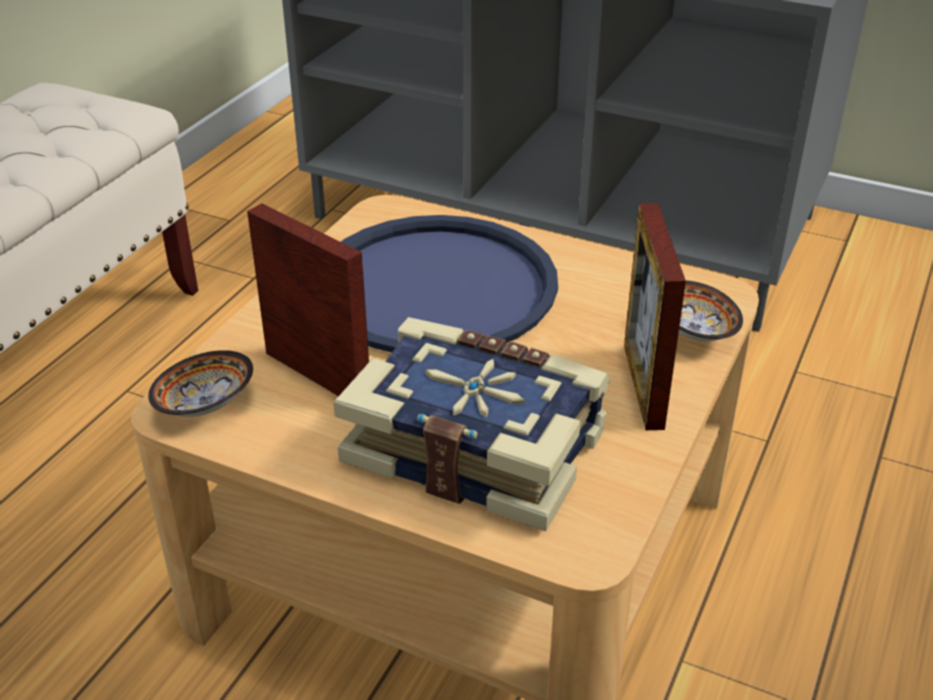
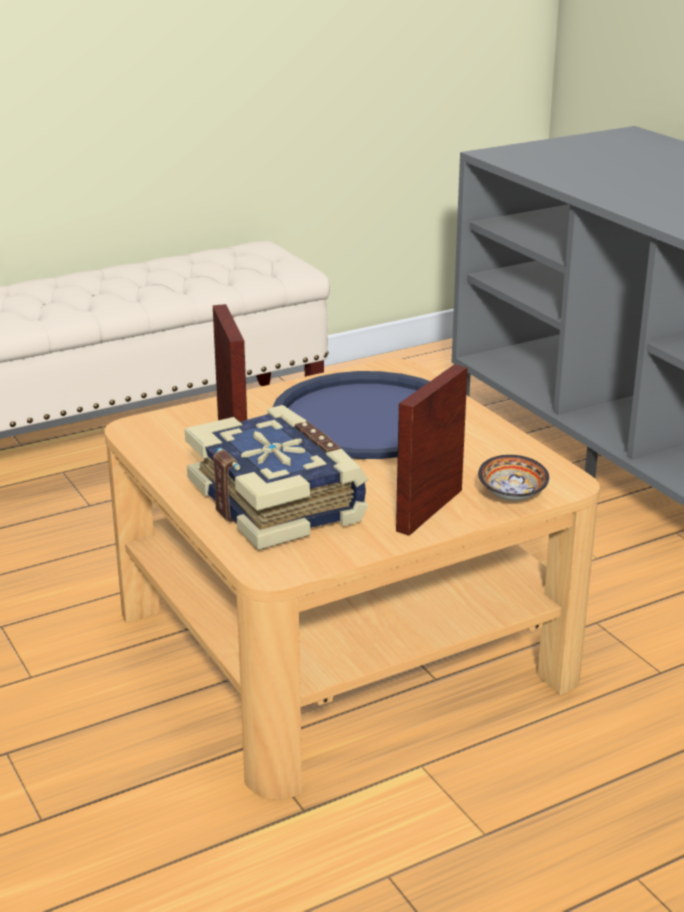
camera: 35 degrees right, 10 degrees down
(205, 405) = (153, 431): bowl -> none

